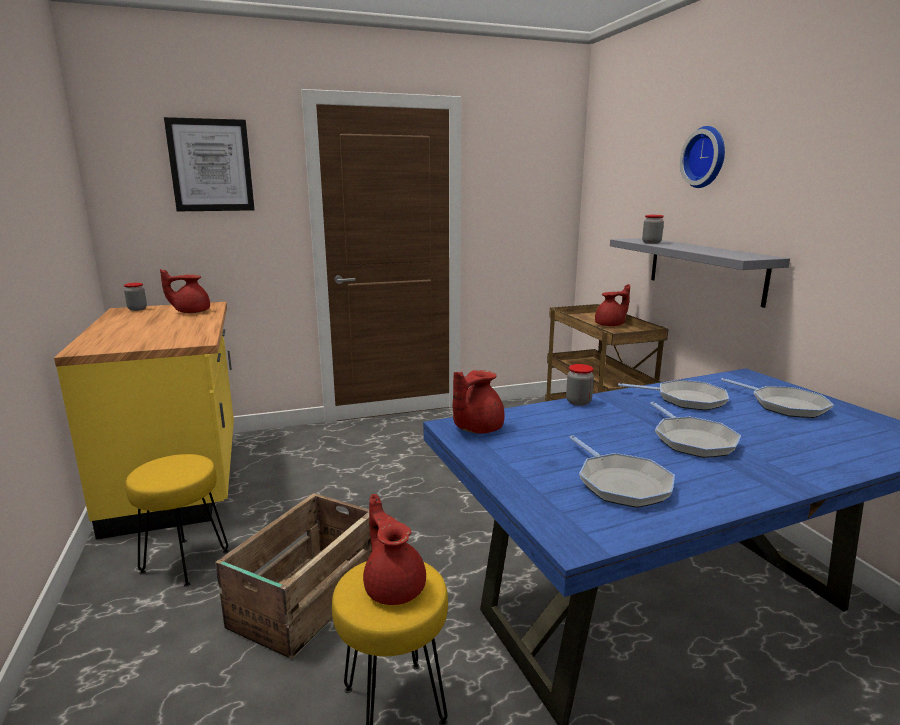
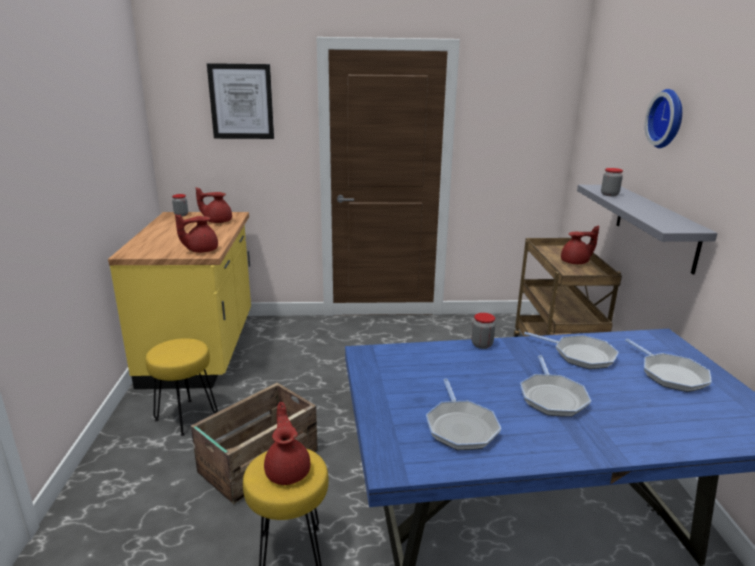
camera: 15 degrees right, 5 degrees up
(476, 428) = (381, 358): red teapot -> red teapot (200, 250)

